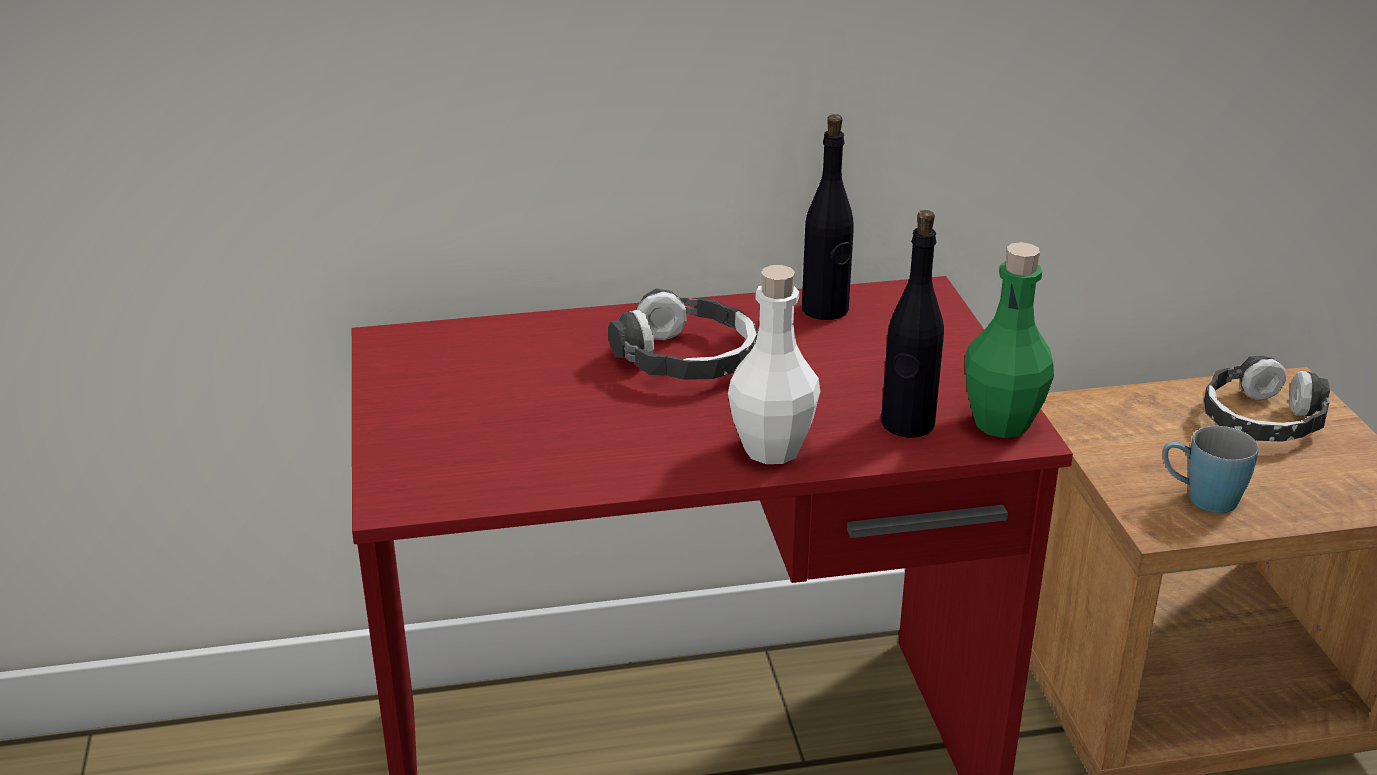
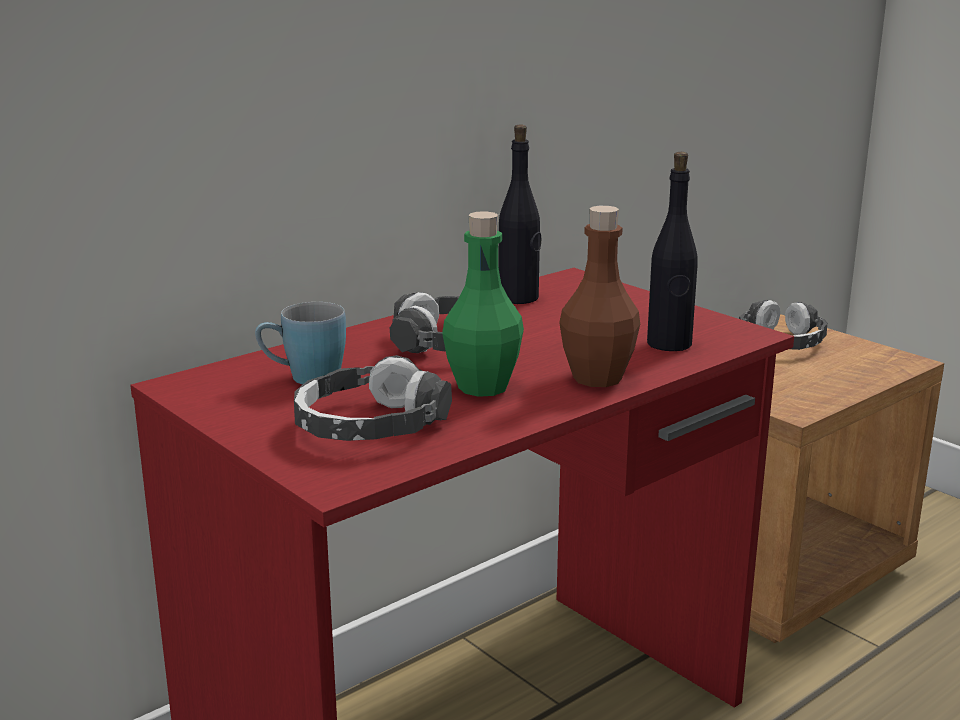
camera: 30 degrees left, 10 degrees down
(493, 442) = (370, 425): none -> headphones
(772, 449) = (597, 378): white bottle -> brown bottle
(1001, 423) = (728, 330): green bottle -> green bottle (483, 387)
(1200, 498) = (798, 390): blue mug -> blue mug (303, 378)

